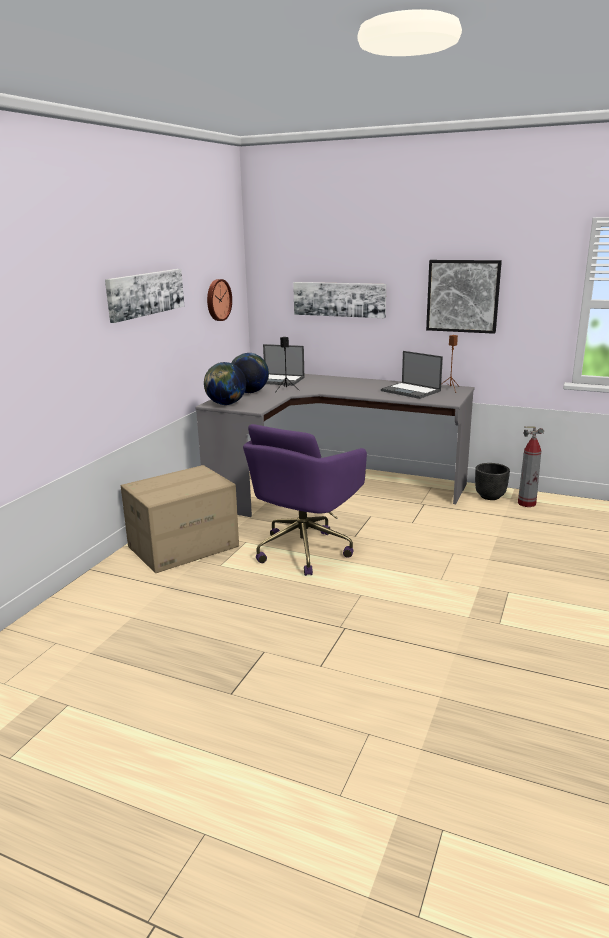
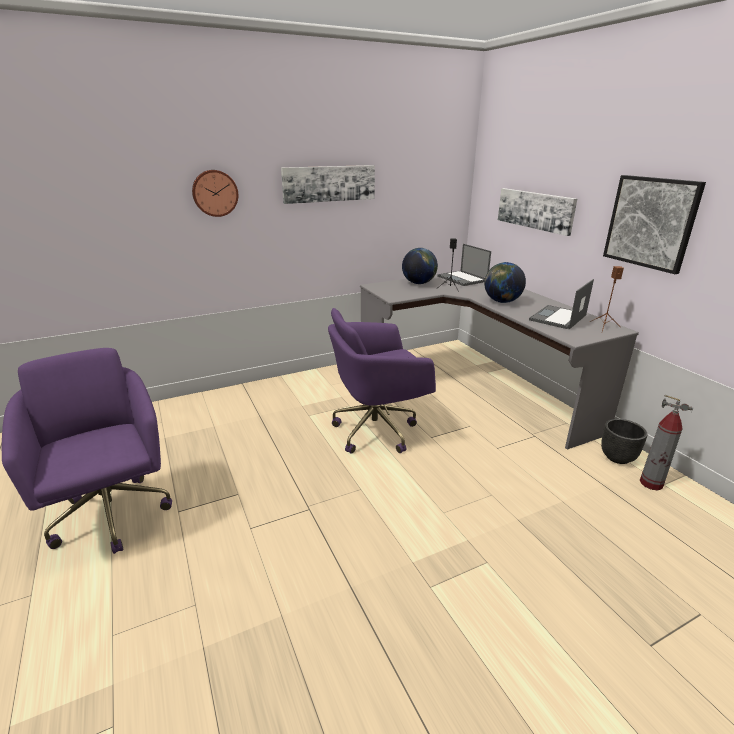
camera: 40 degrees right, 5 degrees up
(172, 737) = (113, 519): none -> purple office chair
(183, 546) = (309, 391): cardboard box -> none
(217, 300) = (425, 197): wall clock -> wall clock (215, 193)
(226, 404) = (382, 288): globe -> globe (502, 302)
(411, 391) = (558, 318): laptop -> laptop turned 45 degrees clockwise

